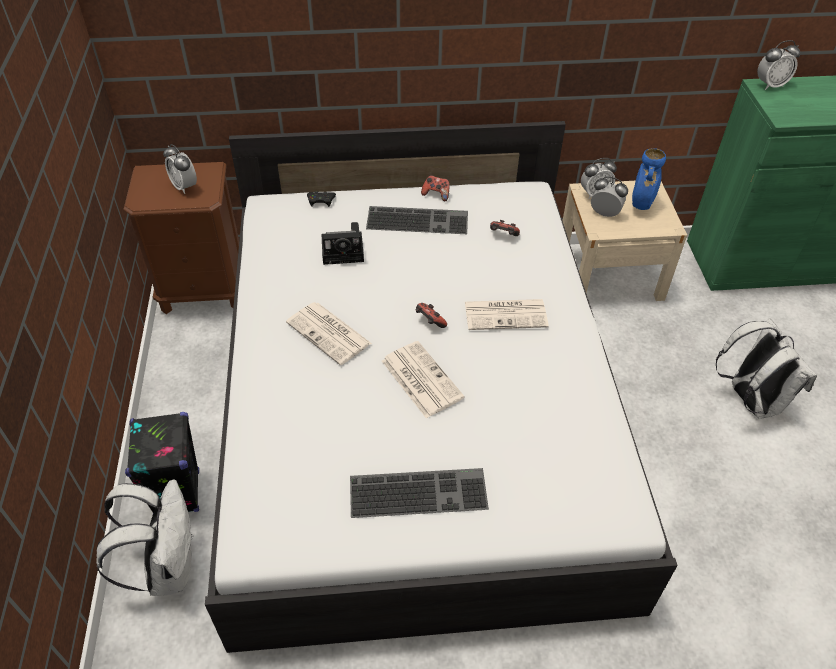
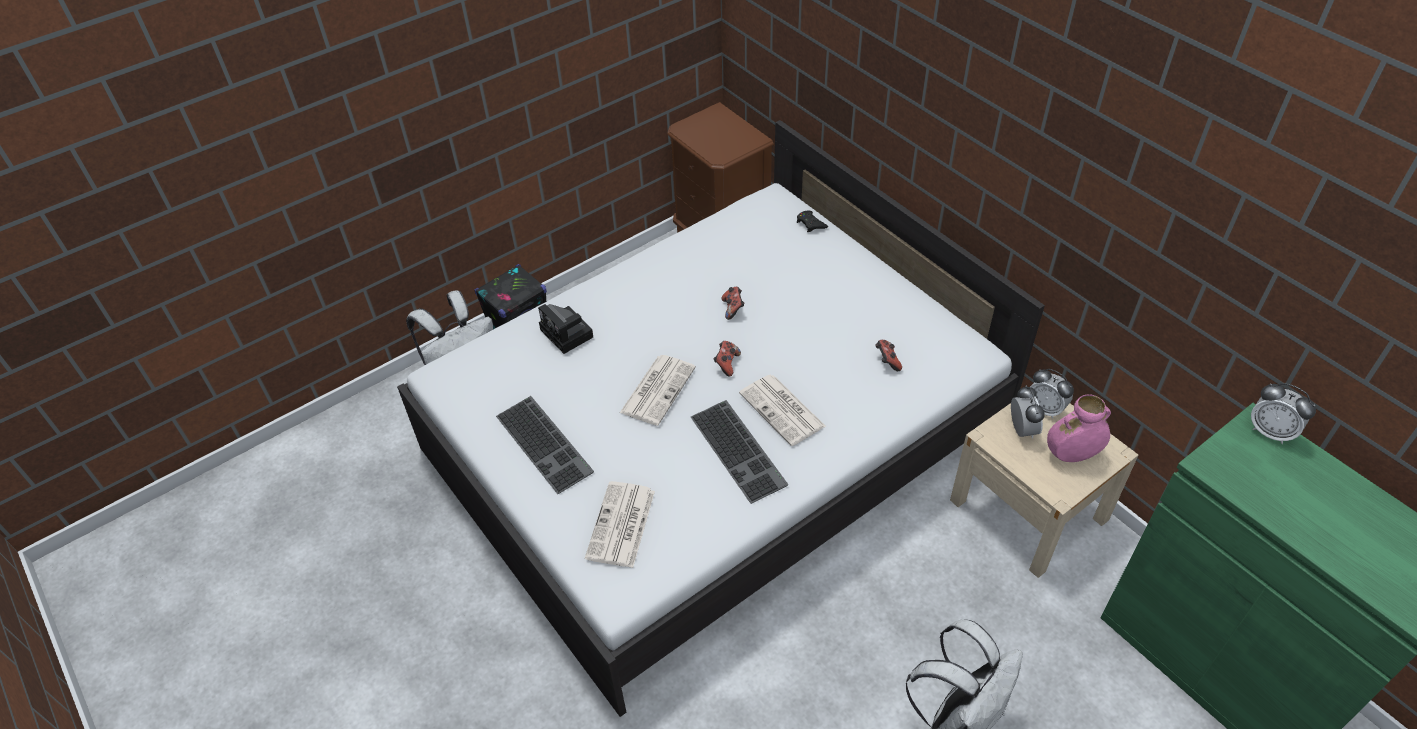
camera: 60 degrees right, 0 degrees up
(184, 186) = (721, 139): alarm clock -> none
(330, 333) = (662, 311): newspaper -> newspaper (621, 526)
(345, 251) = (760, 270): camera -> camera (568, 334)
(418, 219) = (849, 294): keyboard -> keyboard (740, 450)
(436, 194) = (897, 289): game controller -> game controller (733, 309)
(641, 204) = (1071, 454): blue vase -> pink vase

